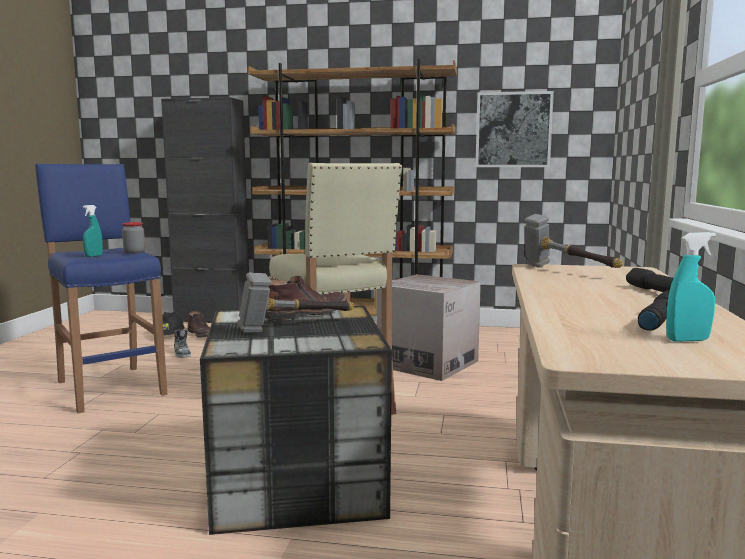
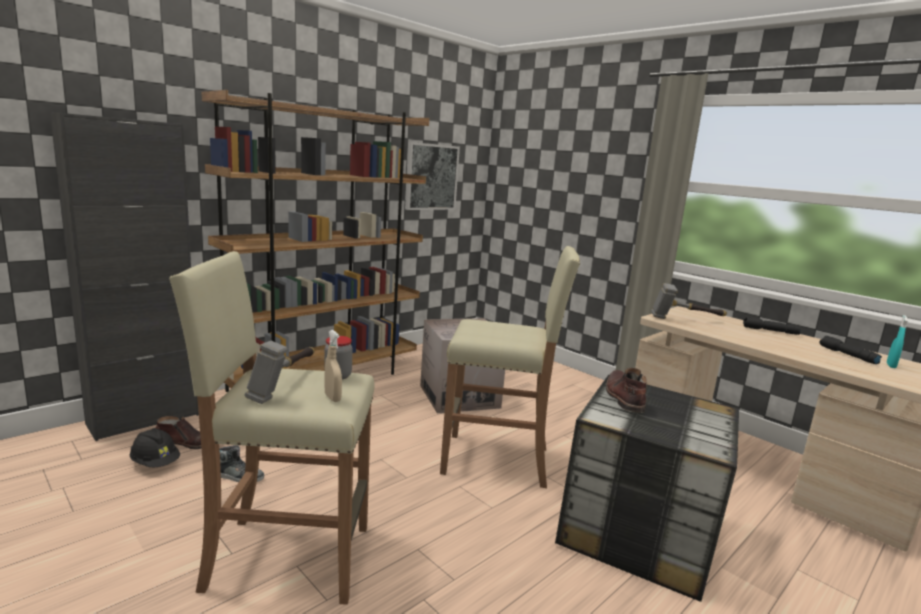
camera: 55 degrees left, 5 degrees up
(93, 256) = (332, 398): turquoise spray bottle -> beige spray bottle
(110, 387) = (287, 557): blue stool -> beige stool
(295, 328) = (664, 413): hammer -> hammer (285, 384)

